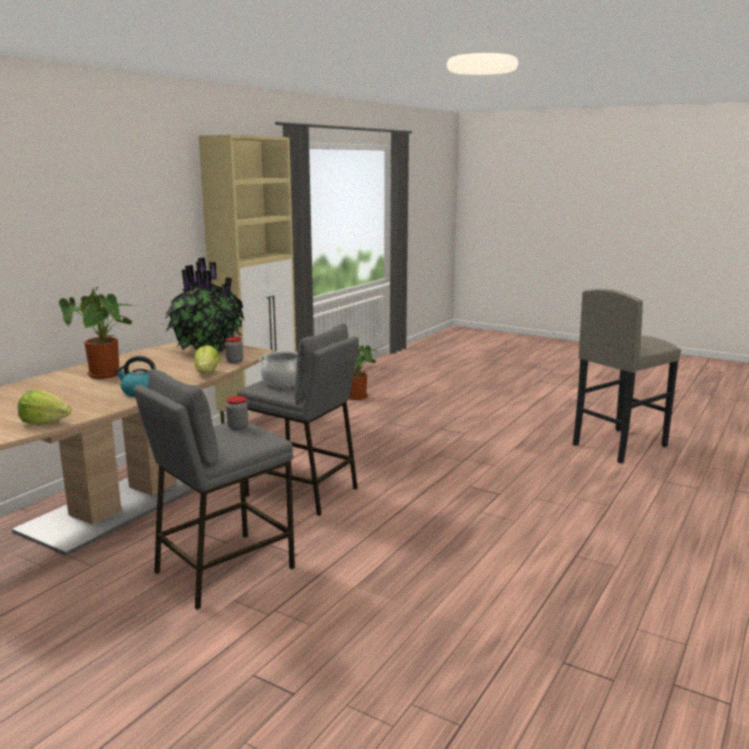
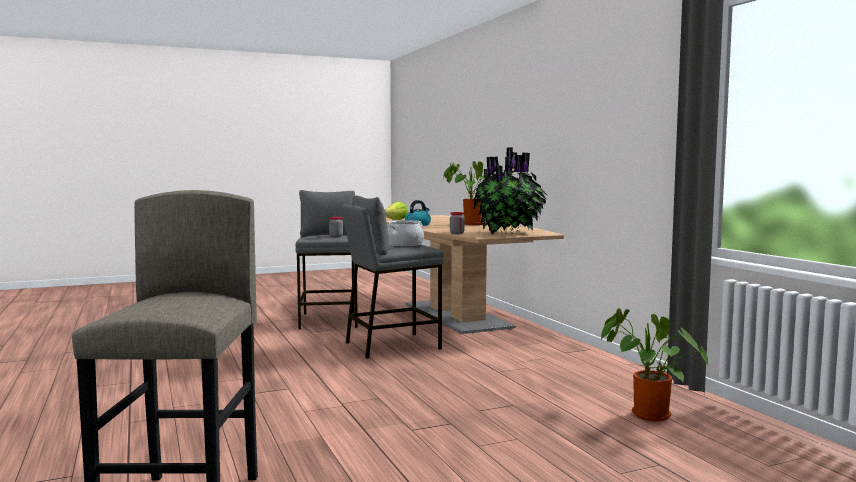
camera: 125 degrees right, 10 degrees down
(207, 373) = (436, 230): lettuce -> none
(259, 418) = (600, 361): beige cabinet -> none

